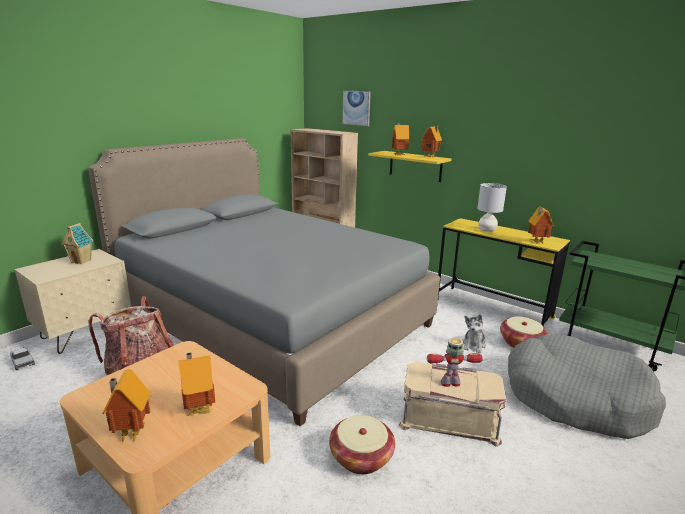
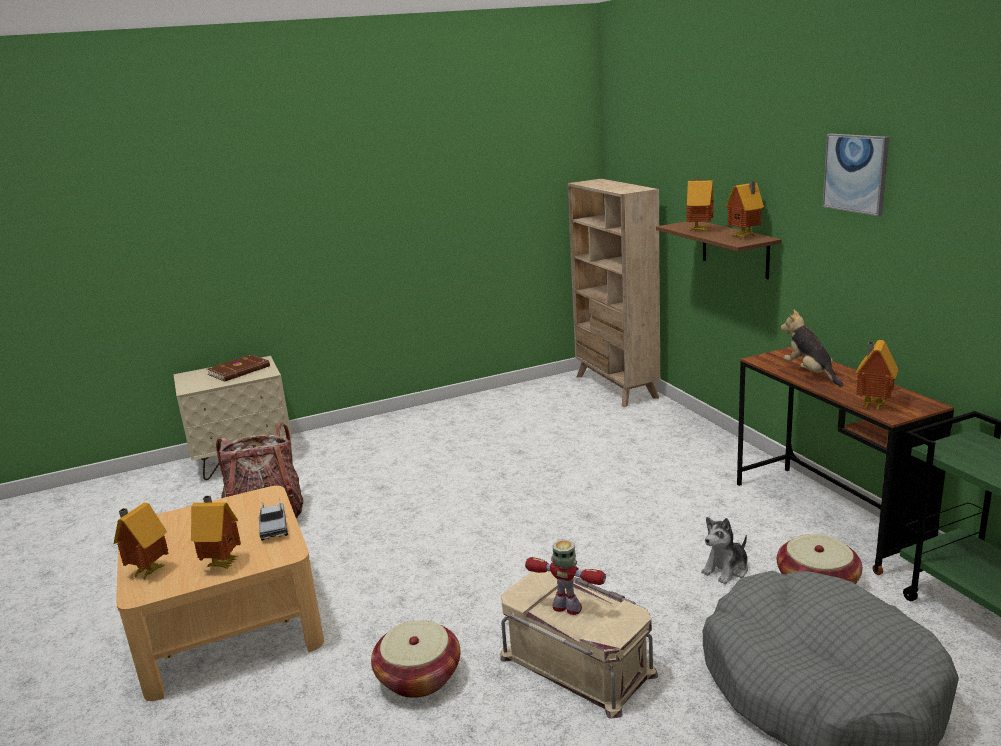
camera: 30 degrees right, 0 degrees up
(22, 361) = (169, 482): toy truck -> toy truck (274, 526)
(82, 261) = (240, 371): toy house -> brown book
(271, 318) = (461, 475): grey bed -> none
(356, 108) = (660, 147): picture -> picture (856, 173)
(415, 166) = (735, 249): yellow shelf -> brown shelf
(487, 230) = (810, 373): grey table lamp -> plush toy
(492, 308) = (827, 516): yellow desk -> brown desk

